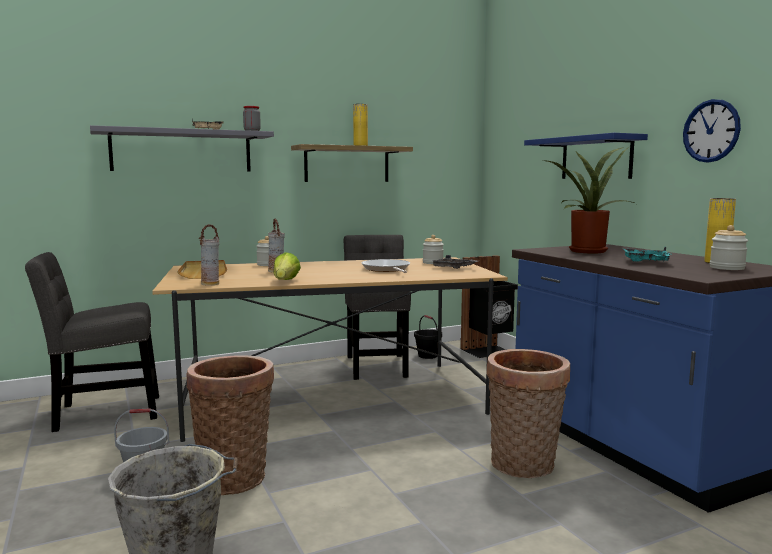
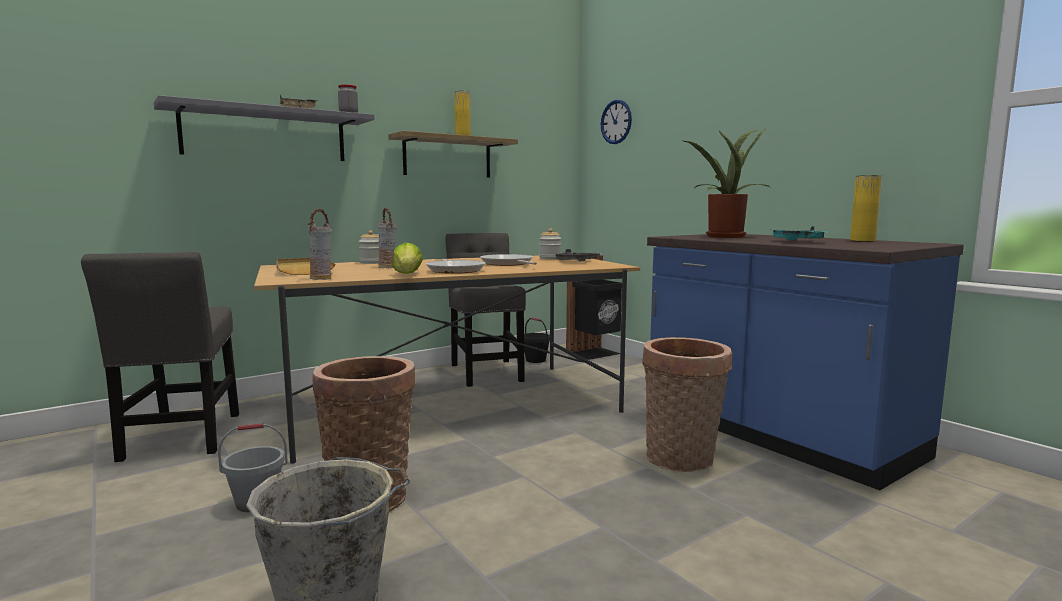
camera: 10 degrees left, 0 degrees up
(102, 413) = (182, 439): grey chair -> grey chair turned 75 degrees counterclockwise
(331, 277) = (455, 270): none -> frying pan
(596, 158) = (711, 149): blue shelf -> none
(711, 131) = (839, 114): wall clock -> wall clock (616, 122)
(727, 268) = (881, 243): jar -> none

